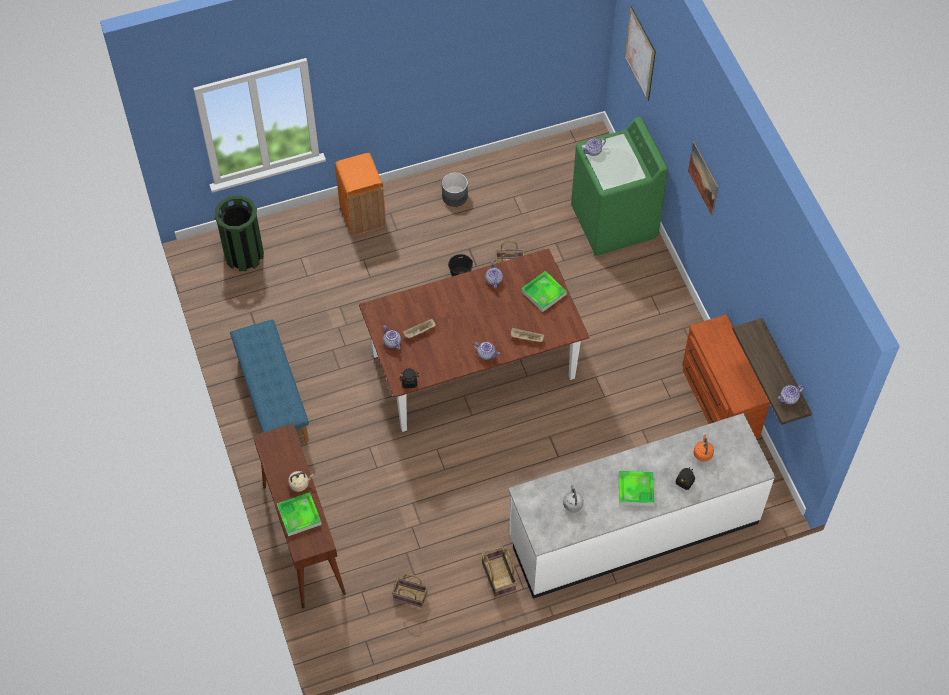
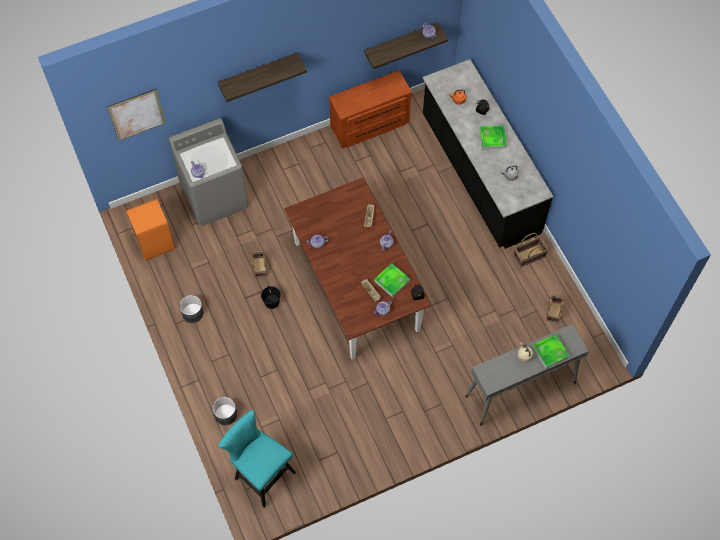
camera: 95 degrees left, 5 degrees up
(244, 255) = (261, 474): green trash can -> turquoise stool
(272, 398) = (400, 430): blue bench -> none
(303, 538) = (520, 390): brown console table -> grey console table
(322, 224) = (225, 414): none -> grey planter
(363, 216) = (215, 382): orange trash can -> orange trash can (155, 244)
(543, 293) = (327, 209): tray -> tray (392, 281)
(614, 222) = (215, 196): green washing machine -> grey washing machine
(633, 529) = (479, 175): white counter -> black counter
(703, 178) = (258, 73): picture -> shelf

